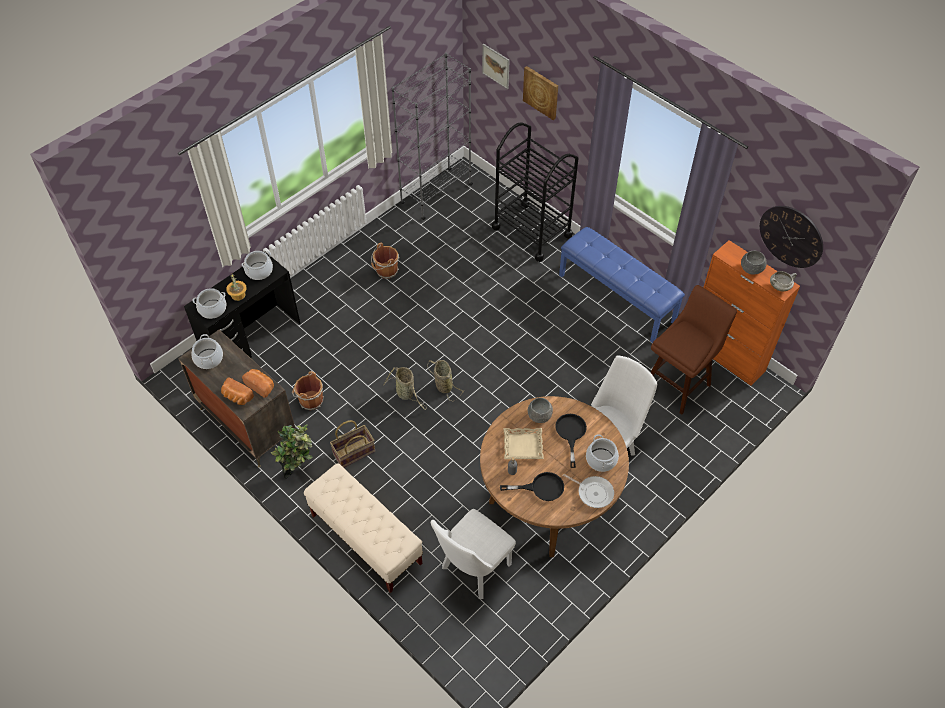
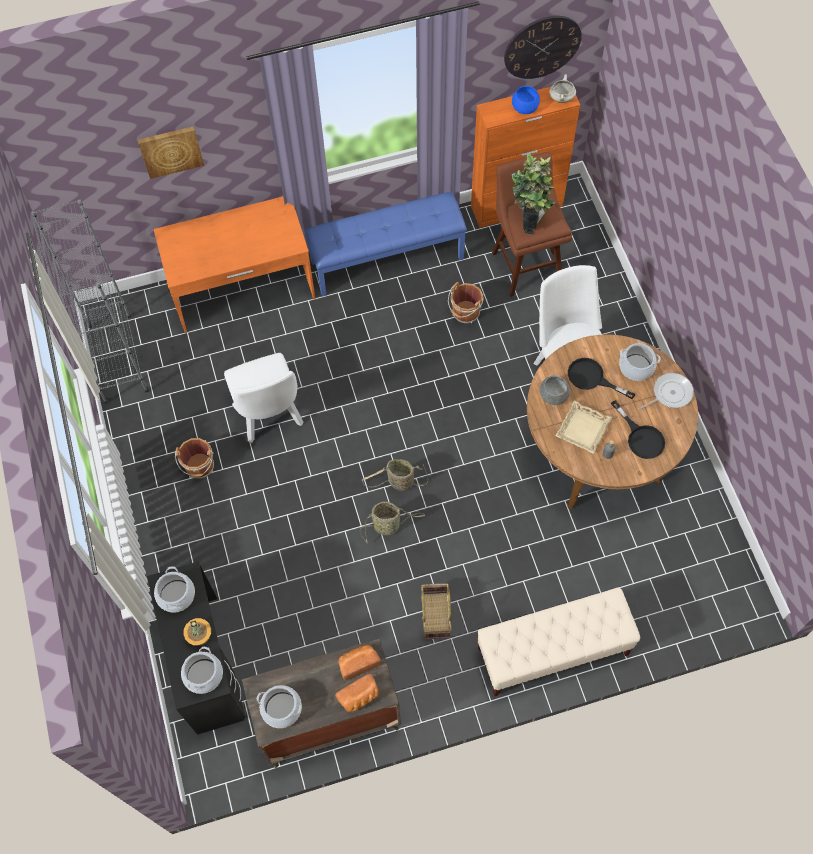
camera: 60 degrees left, 10 degrees up
(299, 470) = (427, 685): potted plant -> potted plant (529, 219)
(310, 400) = (337, 633): brown bucket -> brown bucket (465, 313)
(472, 571) = (641, 562): white chair -> white chair (270, 417)
(496, 66) = (89, 173): picture -> none
(532, 231) = (243, 290): black cart -> orange desk
(541, 488) = (641, 437): black frying pan -> black frying pan turned 120 degrees clockwise
(752, 268) = (525, 107): grey bowl -> blue bowl

